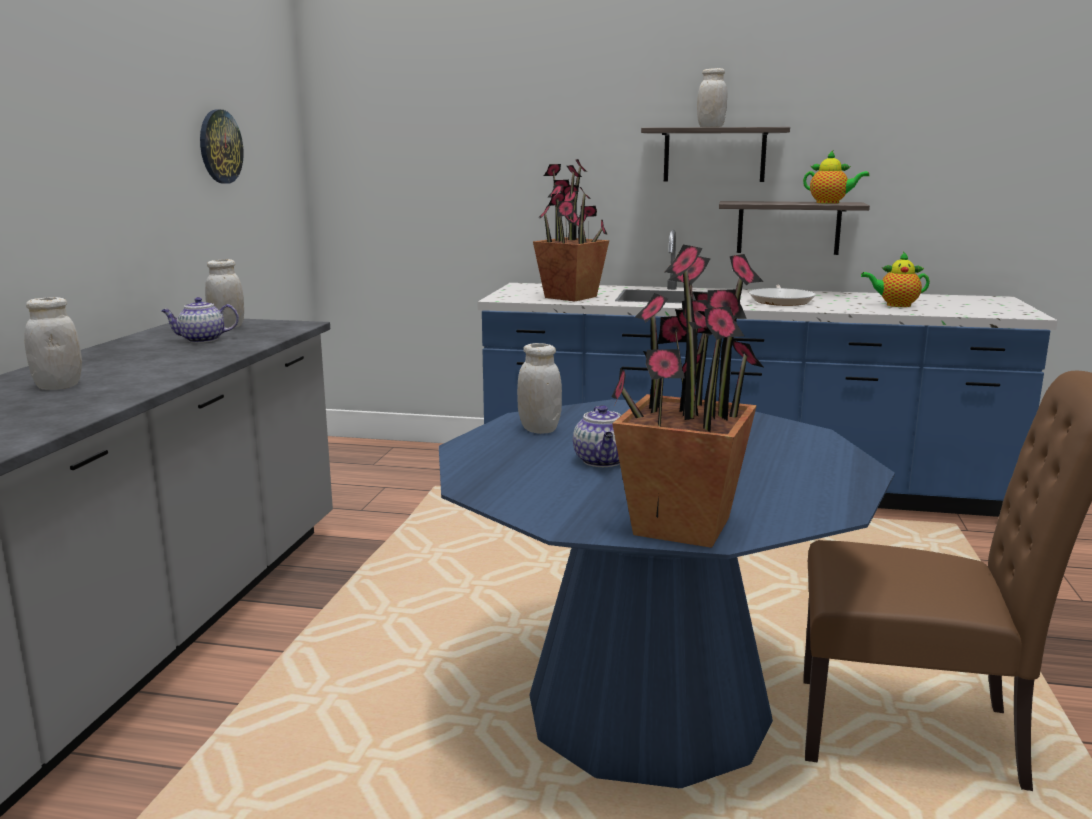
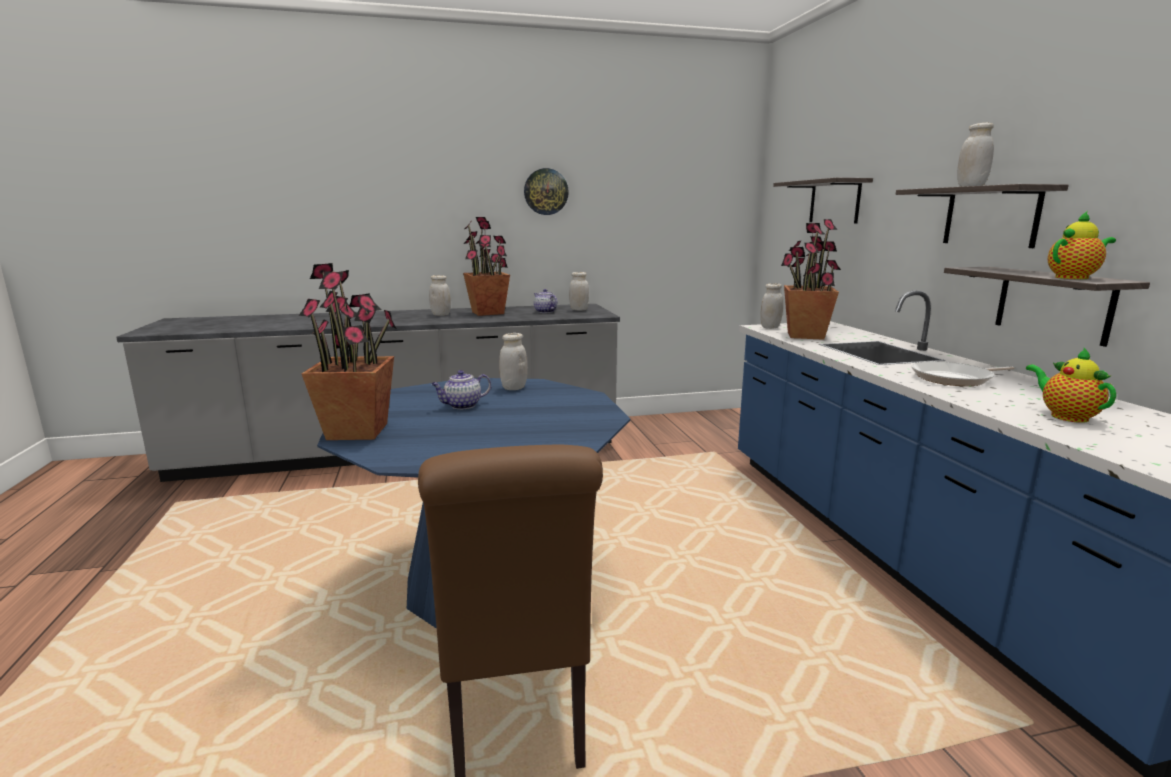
camera: 65 degrees right, 0 degrees up
(124, 363) = (488, 313): none -> potted plant
(220, 146) = (652, 209): wall clock -> wall clock (546, 191)
(482, 138) = (834, 202): none -> shelf
(511, 297) = (770, 327): none -> white jar
(830, 203) = (1074, 278): teapot -> teapot turned 105 degrees counterclockwise

